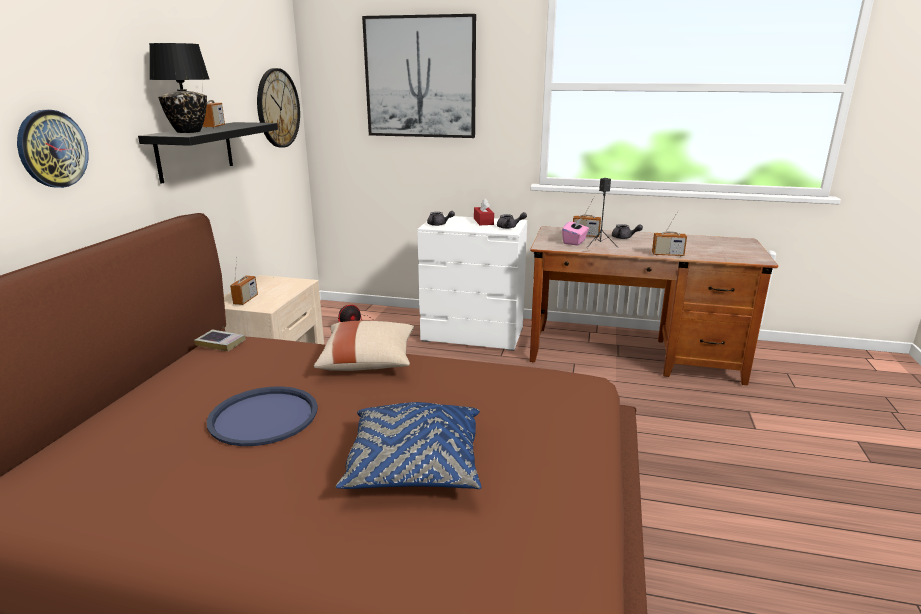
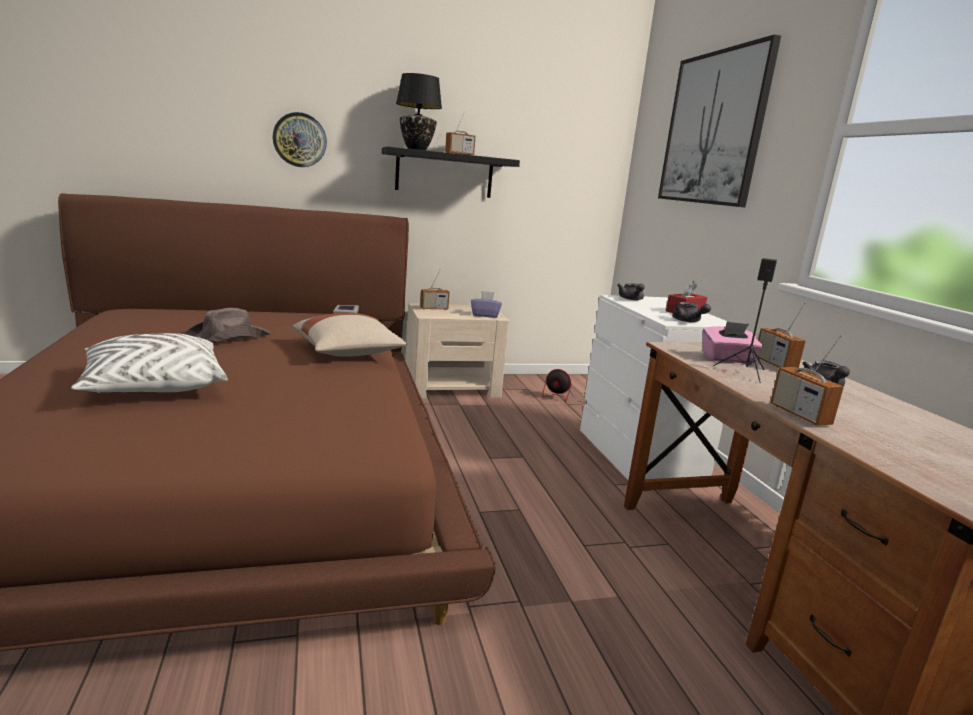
camera: 60 degrees right, 5 degrees down
(263, 417) = (228, 337): blue tray -> brown hat
(277, 108) = (580, 160): wall clock -> none
(293, 284) = (485, 315): none -> purple tissue box
(415, 467) = (154, 386): blue pillow -> white pillow

